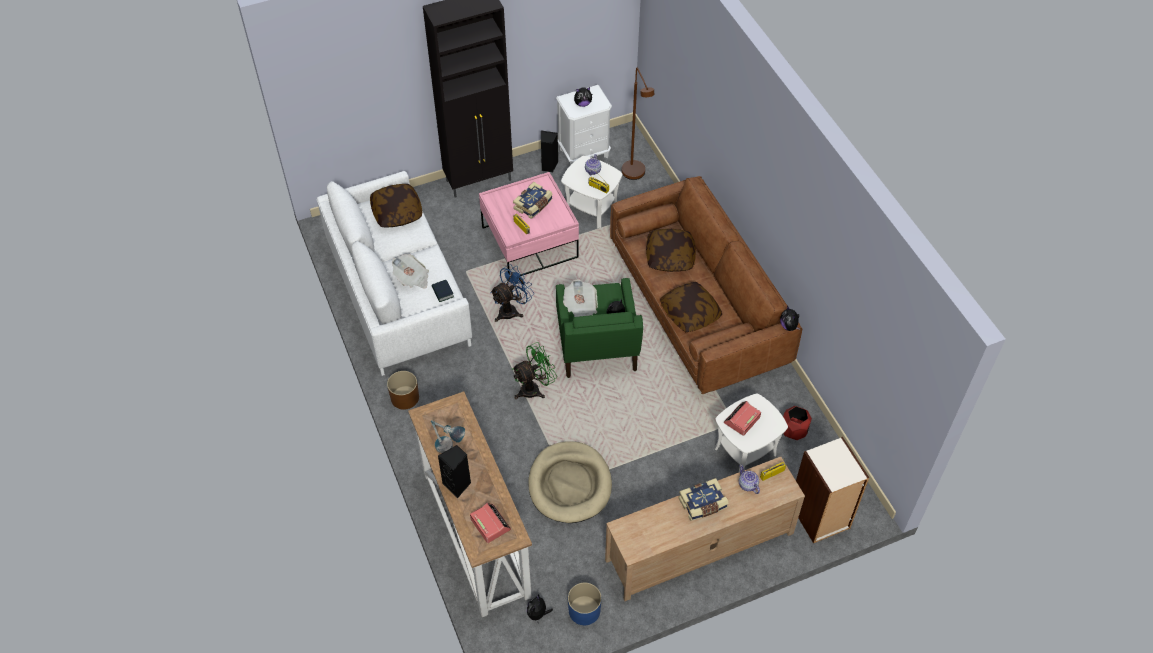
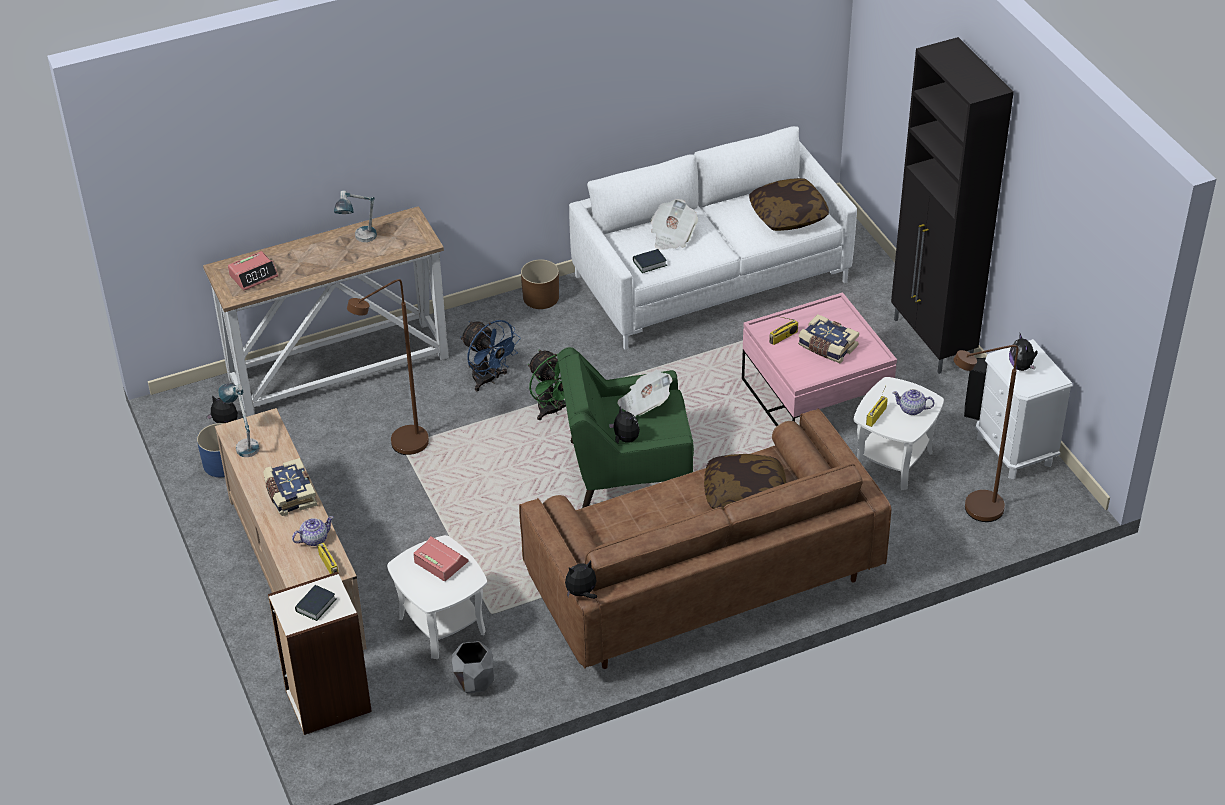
camera: 90 degrees right, 10 degrees down
(458, 485) = (310, 249): black speaker -> none
(511, 310) = (688, 384): blue fan -> blue fan (489, 380)
(570, 484) = (401, 447): beige dog bed -> brown floor lamp
(647, 542) = (243, 443): none -> table lamp
(690, 313) = (635, 514): pillow -> none
(793, 431) = (473, 681): red planter -> grey planter
(837, 462) = (315, 605): none -> book

